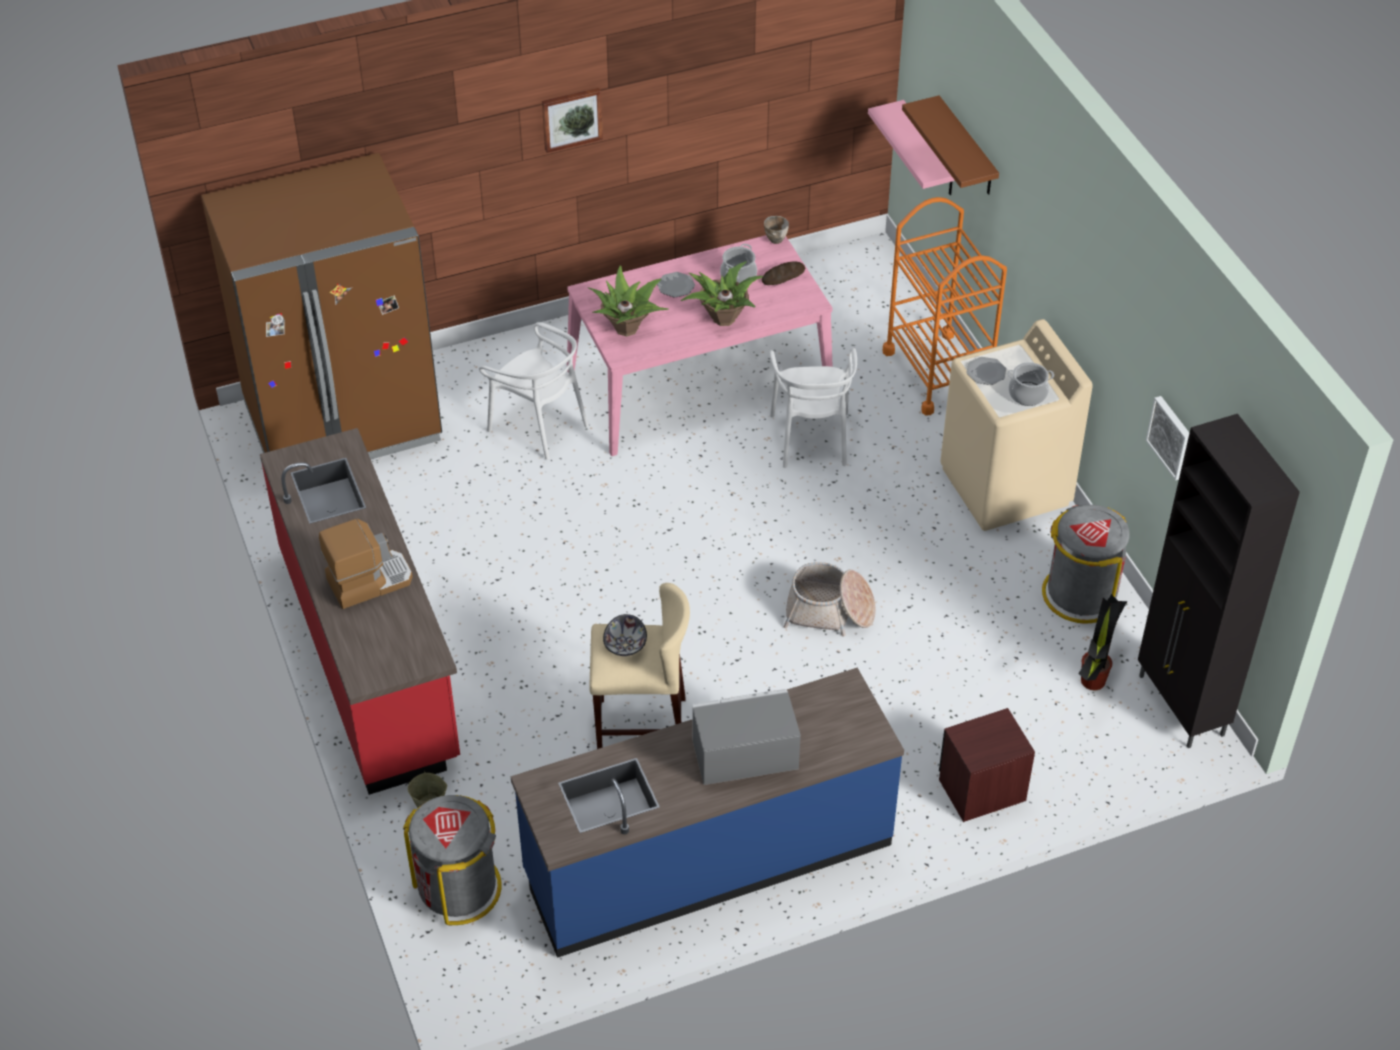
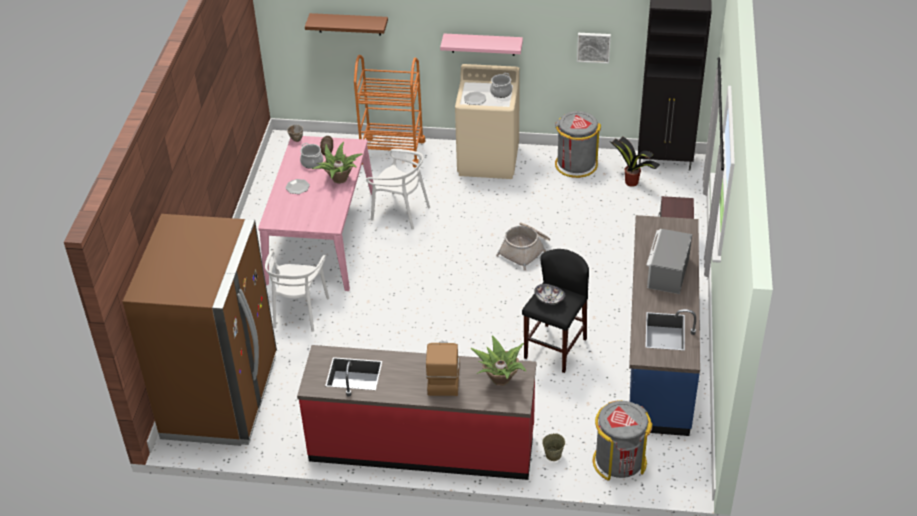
camera: 60 degrees left, 5 degrees down
(539, 425) = (299, 312): white chair -> white chair turned 120 degrees clockwise
(571, 118) = (198, 136): picture -> none
(627, 327) = (314, 216): potted plant -> potted plant (500, 378)
(641, 727) = (555, 348): beige stool -> black stool
(930, 150) = (309, 50): pink shelf -> pink shelf (483, 44)

